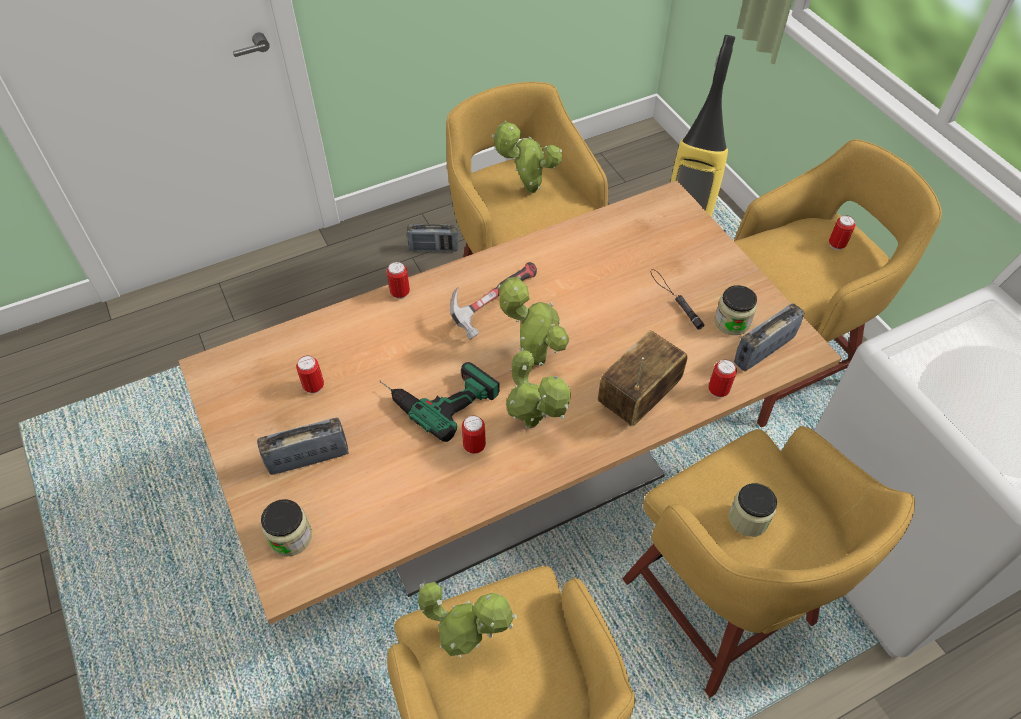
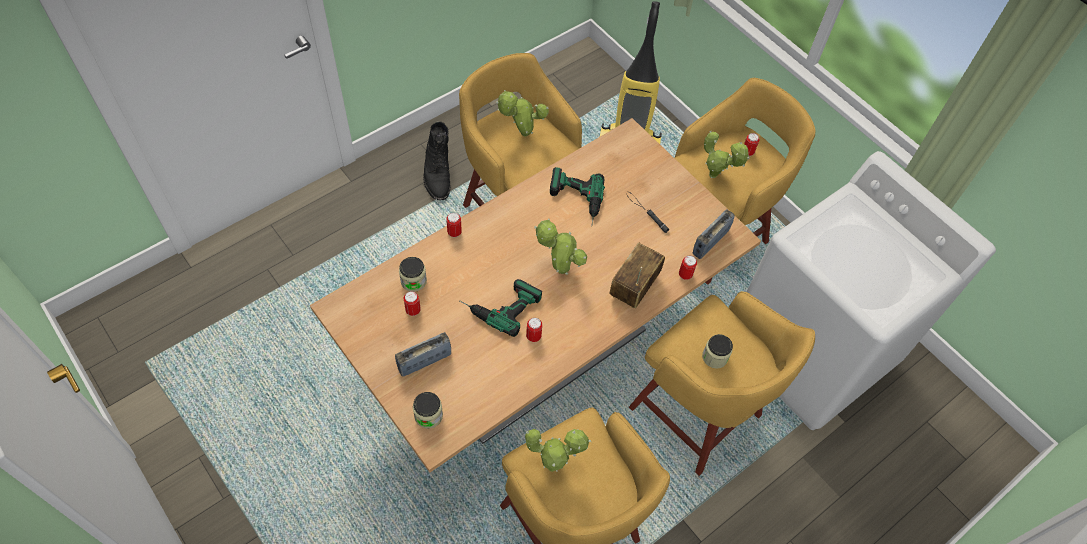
camera: 15 degrees left, 5 degrees up
(433, 248) = (437, 173): radio -> black boot
(492, 305) = (522, 233): hammer -> none
(534, 426) = (570, 317): potted plant -> potted plant (715, 176)
(576, 273) = (575, 201): none -> power drill
(732, 322) = (686, 224): jar -> jar (413, 281)

